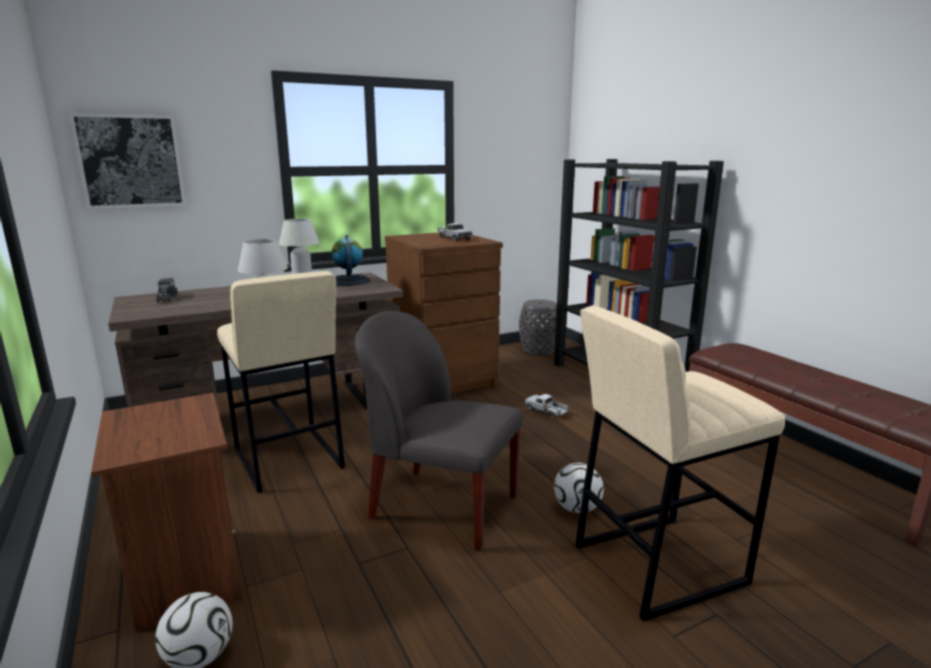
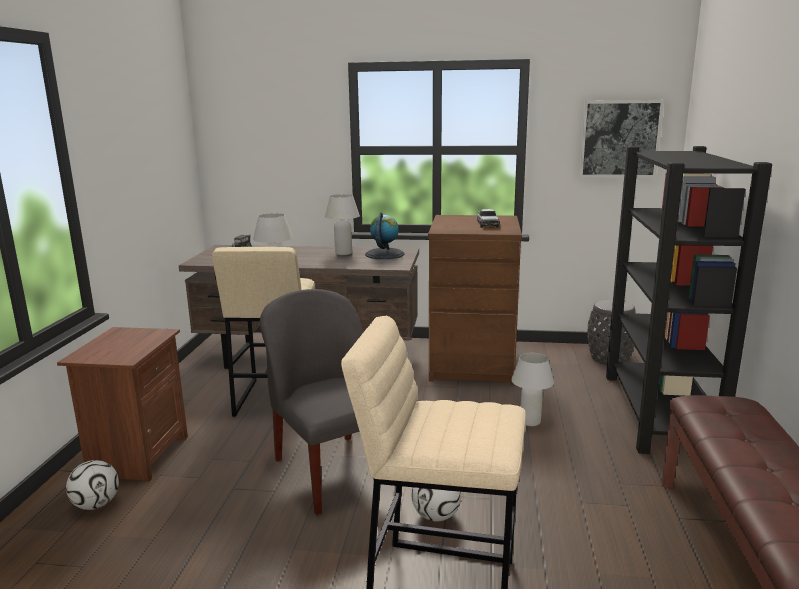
camera: 35 degrees right, 0 degrees up
(130, 161) = (239, 141): picture -> picture (619, 139)
(546, 411) = (530, 422): toy truck -> white table lamp

